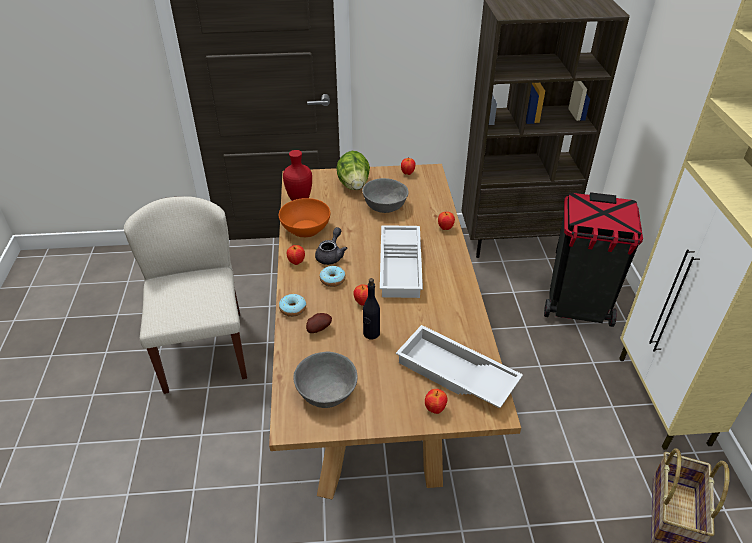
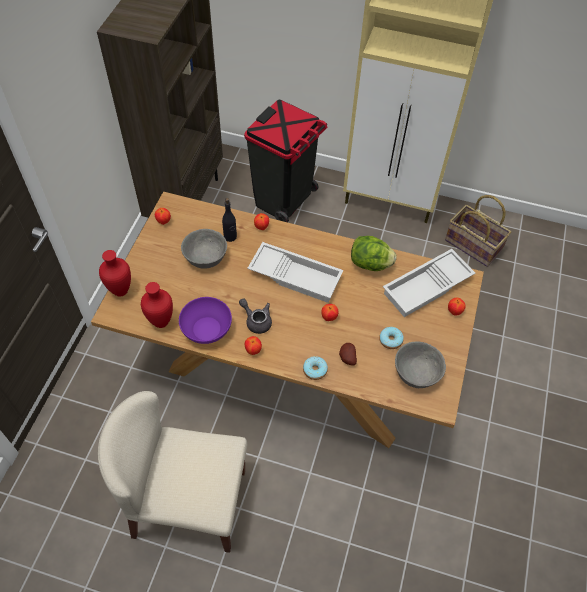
camera: 70 degrees left, 15 degrees up
(306, 229) = (206, 329): orange bowl -> purple bowl
(319, 175) = (121, 291): none -> red vase
(332, 280) = (290, 330): donut -> donut (390, 340)
(354, 185) = (157, 269): lettuce -> lettuce (370, 264)
(371, 333) = (367, 324): black bottle -> black bottle (230, 237)

